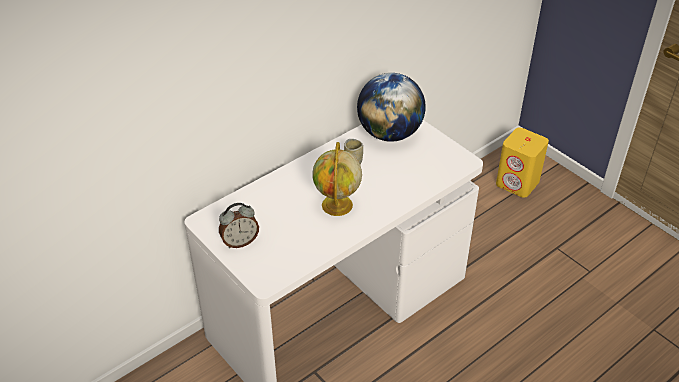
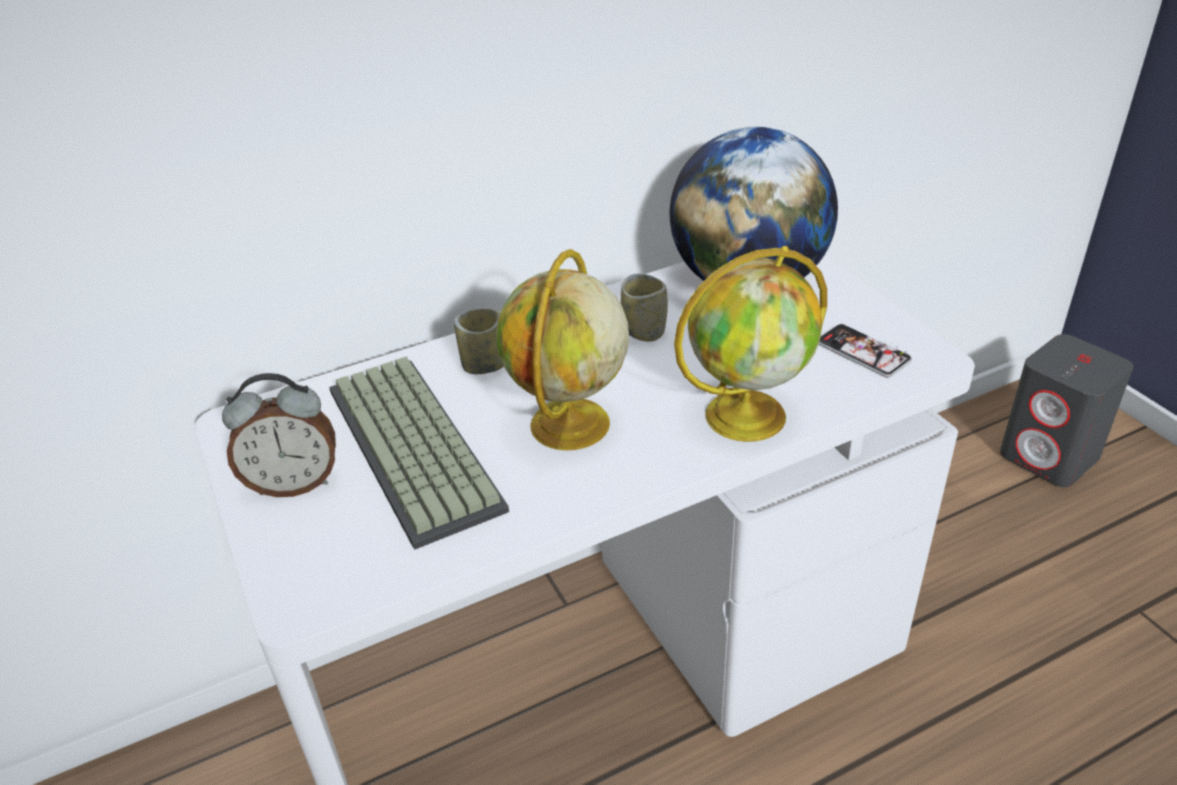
camera: 15 degrees right, 5 degrees down
(282, 222) = (418, 448): none -> keyboard
(293, 183) = (484, 365): none -> cup
(403, 193) = (747, 414): none -> globe
(441, 161) = (863, 352): none -> phone
(518, 183) = (1050, 456): yellow speaker -> grey speaker

